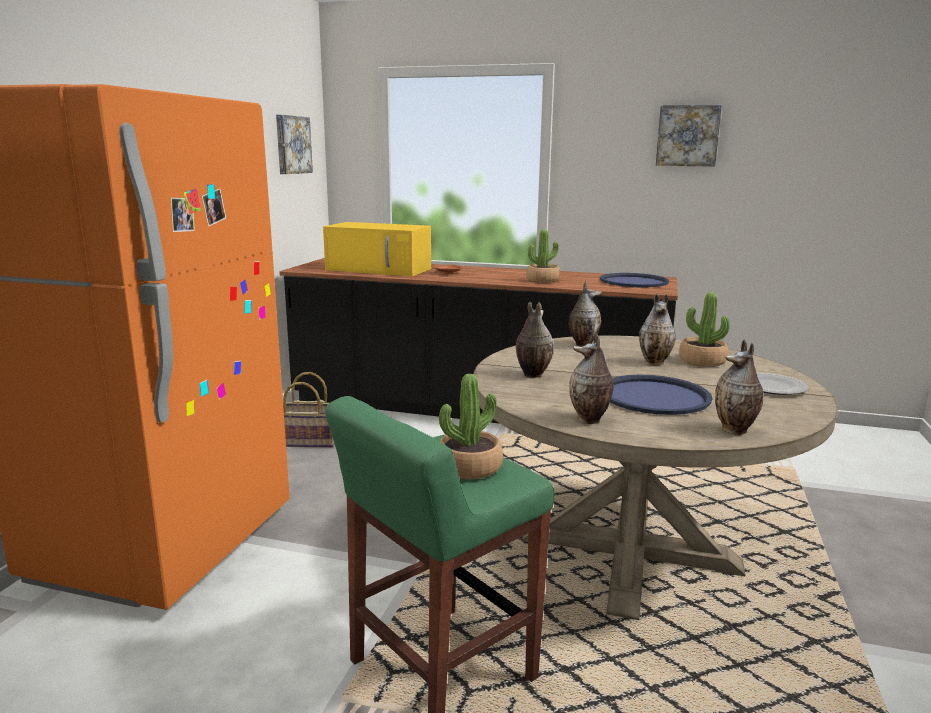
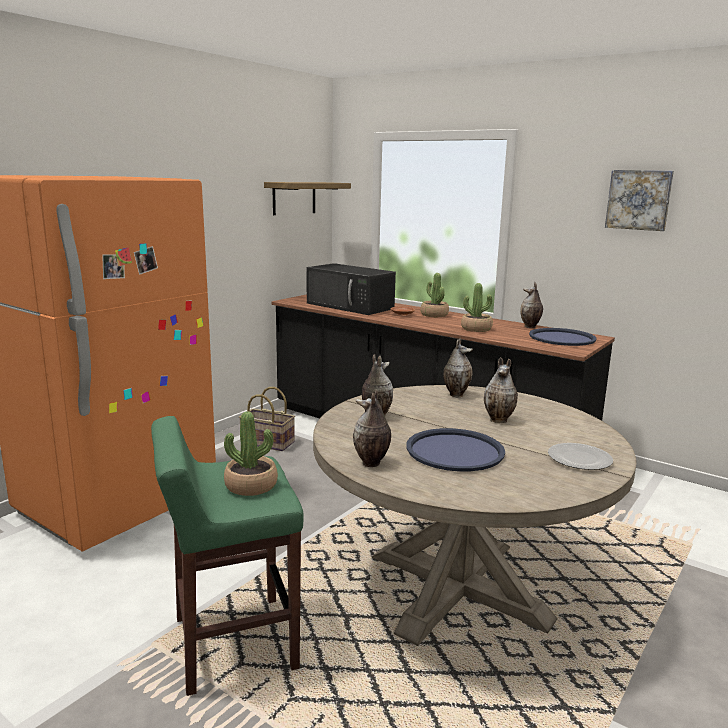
camera: 20 degrees right, 0 degrees up
(292, 145) = (294, 198): picture -> shelf
(380, 269) = (351, 306): yellow microwave -> black microwave
(702, 361) = (546, 425): potted plant -> potted plant (434, 315)
(736, 430) = (485, 493): vase -> vase (530, 327)

